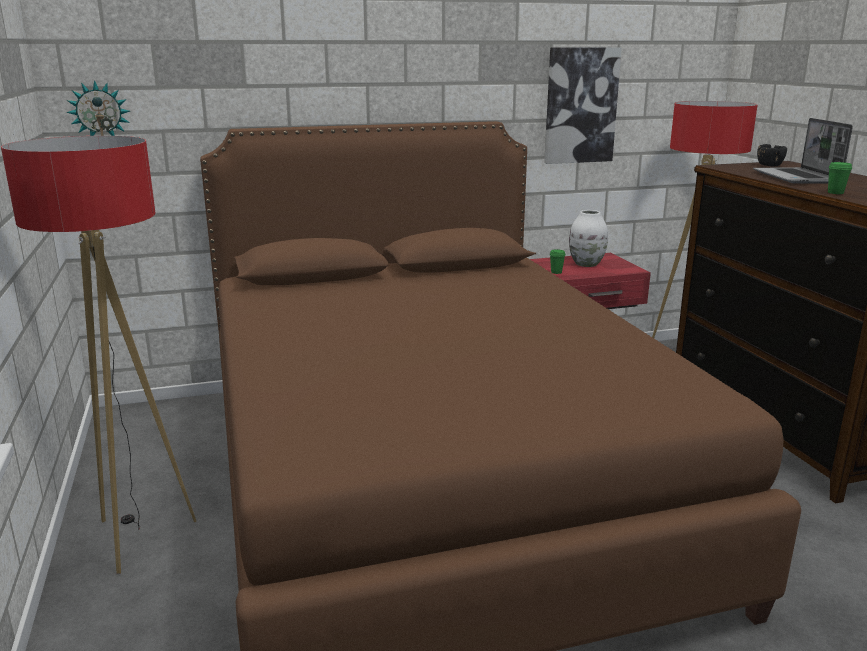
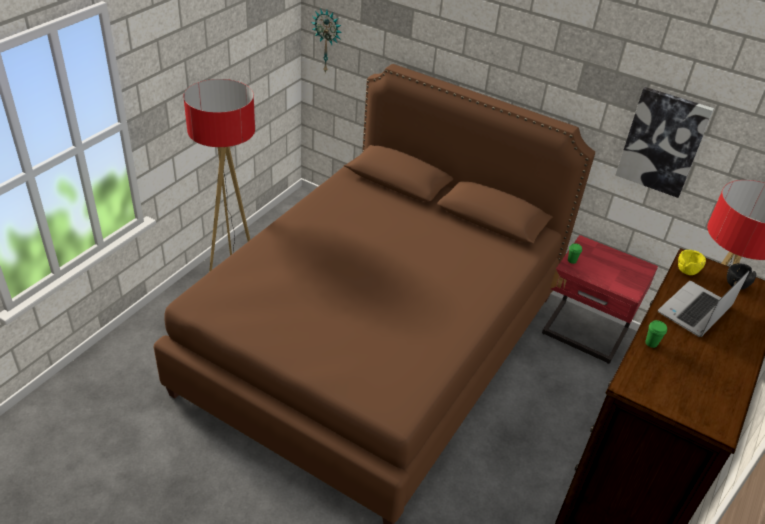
camera: 45 degrees right, 20 degrees up
(587, 264) = (611, 266): white vase -> none
(732, 169) = (687, 270): none -> yellow bowl

